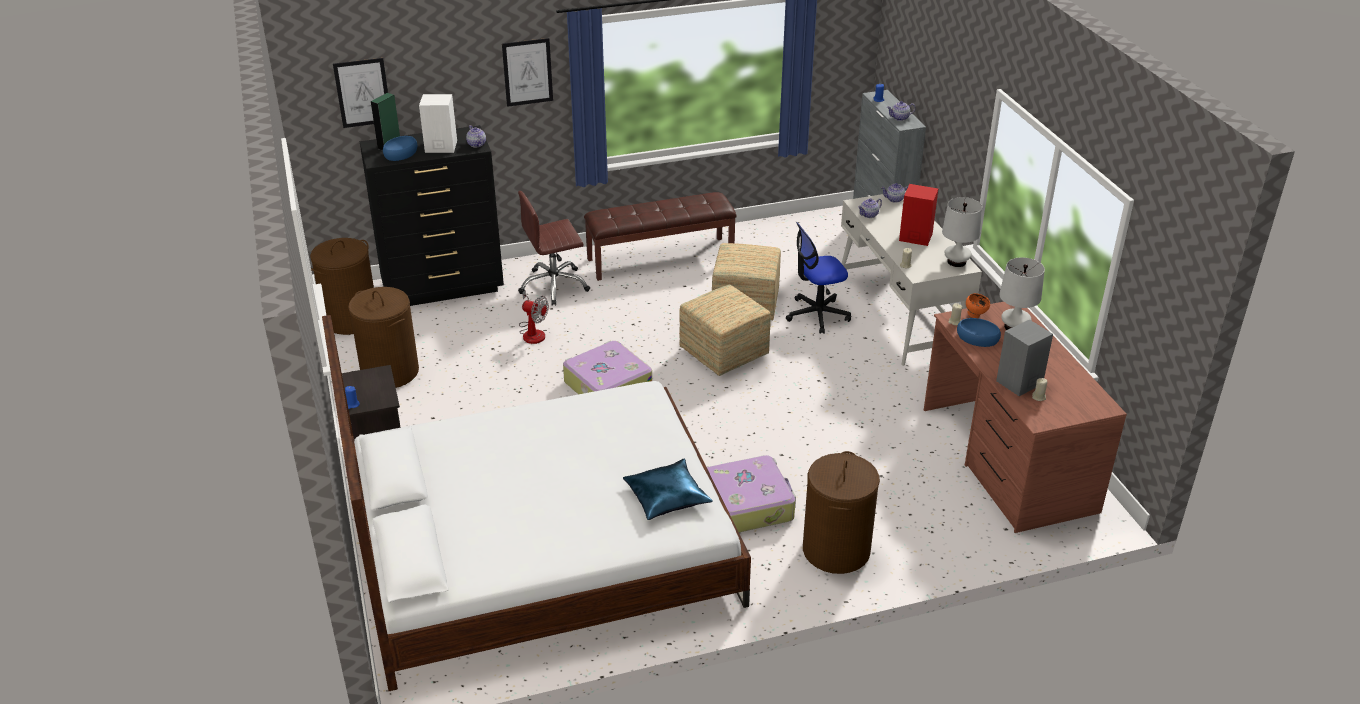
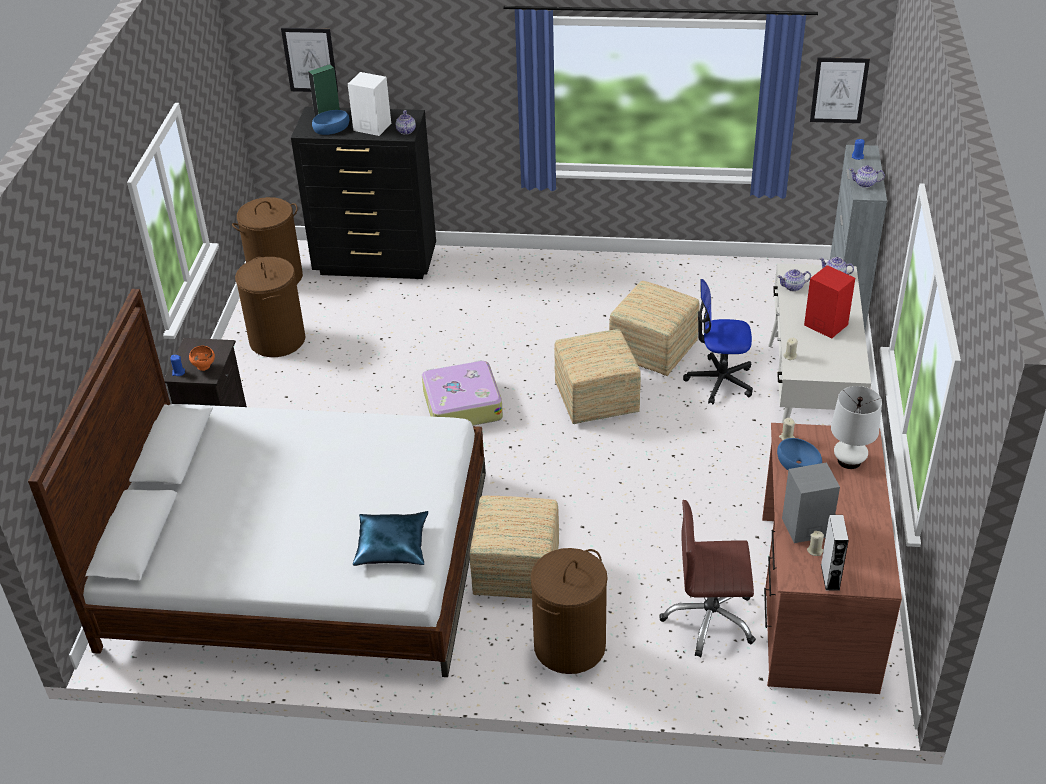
camera: 25 degrees right, 5 degrees up
(527, 72) = (476, 64): picture -> picture (839, 90)
(533, 332) = (428, 330): fan -> none
(554, 286) = (478, 285): brown office chair -> brown office chair (709, 620)
(660, 258) = (600, 278): brown bench -> none
(748, 504) = (516, 570): suitcase -> ottoman
(956, 262) = (850, 365): white table lamp -> none
(975, 315) = (815, 435): orange bowl -> orange bowl (205, 367)
(1064, 413) = (830, 577): none -> grey speaker

